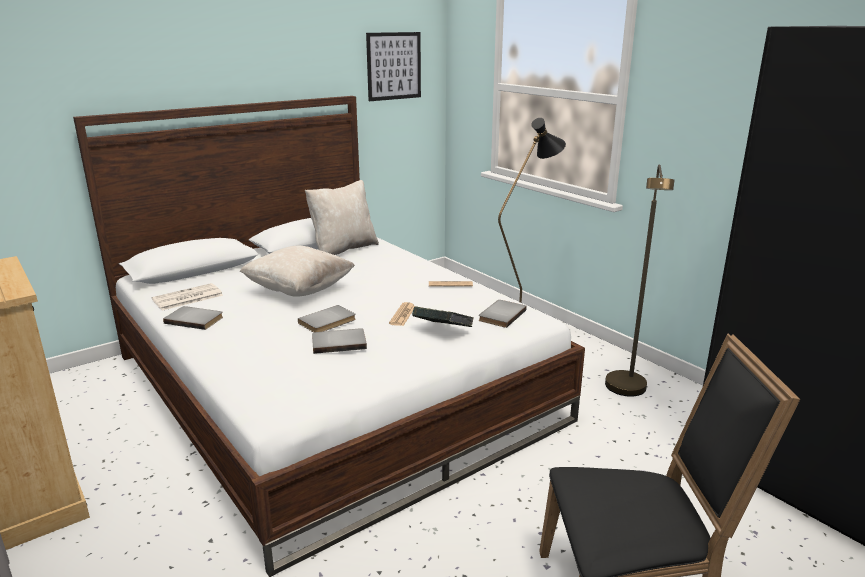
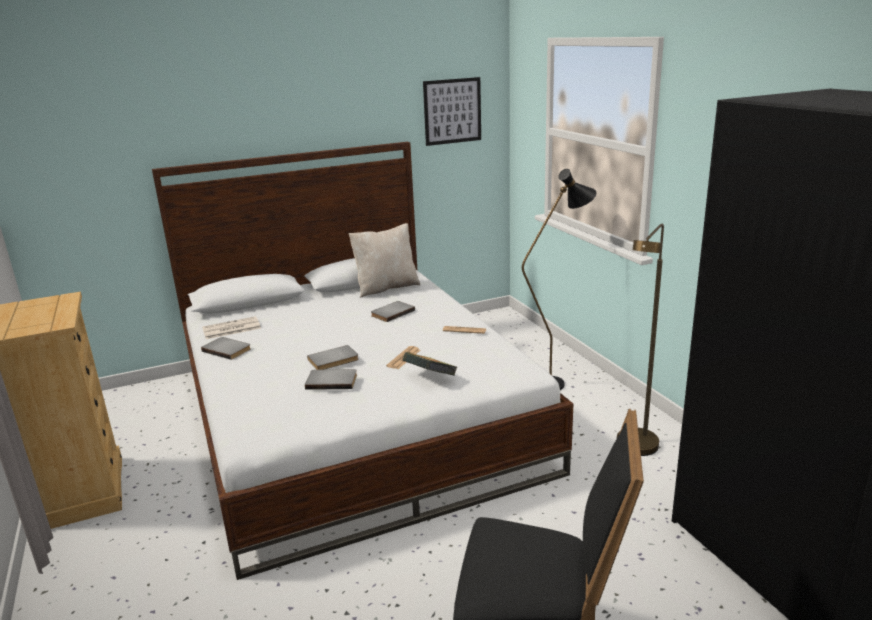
camera: 15 degrees right, 0 degrees up
(299, 291) = (326, 328): beige pillow -> none
(500, 315) = (494, 365): grey book -> grey book (391, 313)

